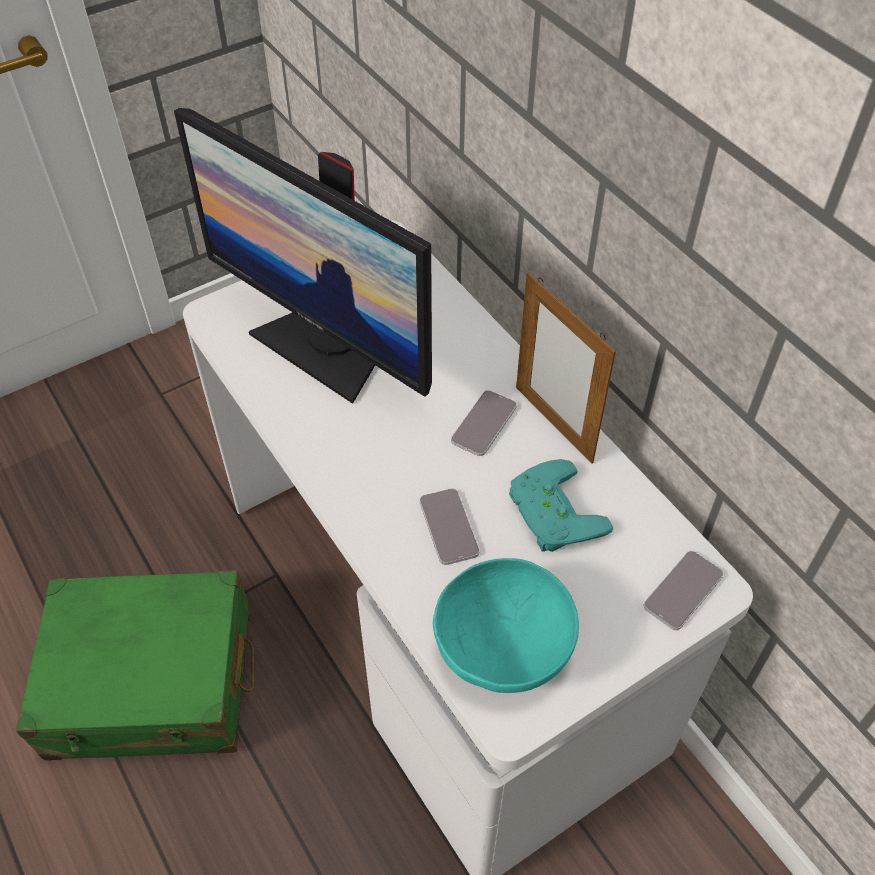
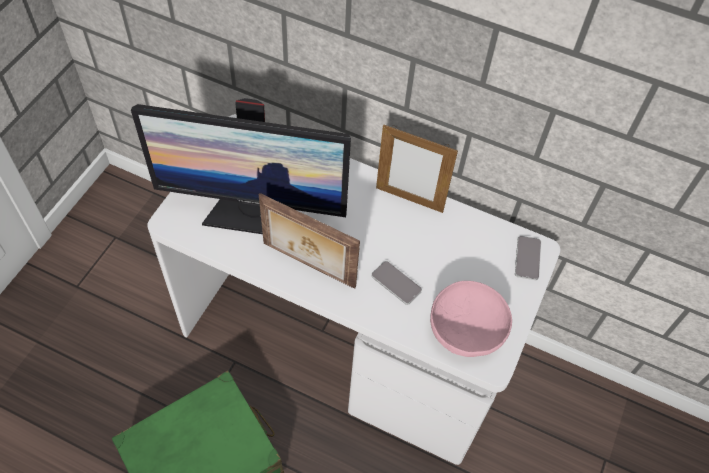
camera: 35 degrees left, 5 degrees up
(343, 446) = (308, 266): none -> picture frame
(484, 424) = (373, 217): phone -> none
(503, 648) = (466, 331): turquoise bowl -> pink bowl
(550, 513) = (440, 250): turquoise game controller -> none

